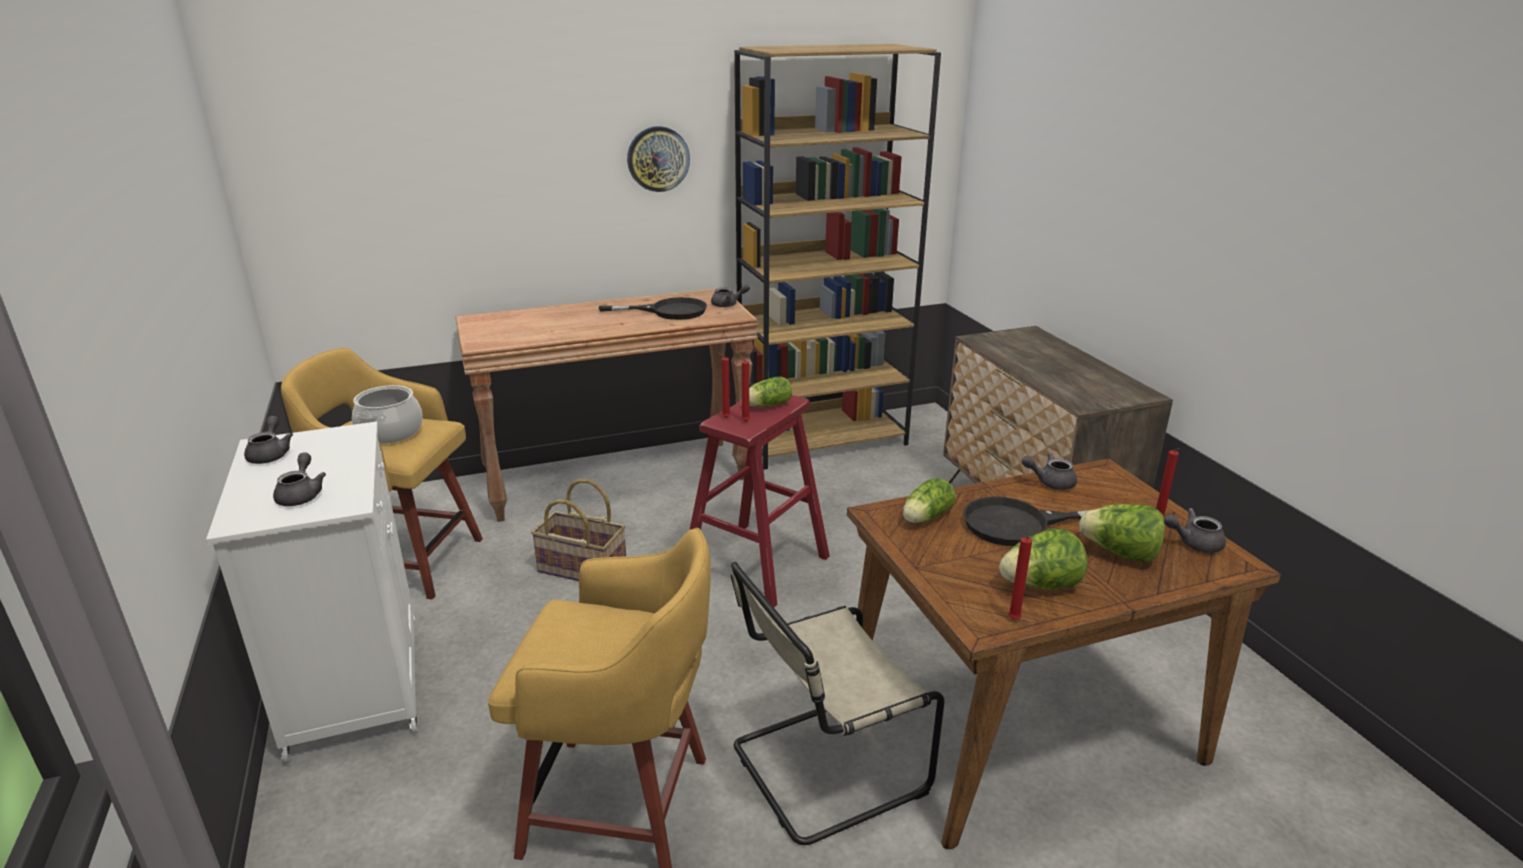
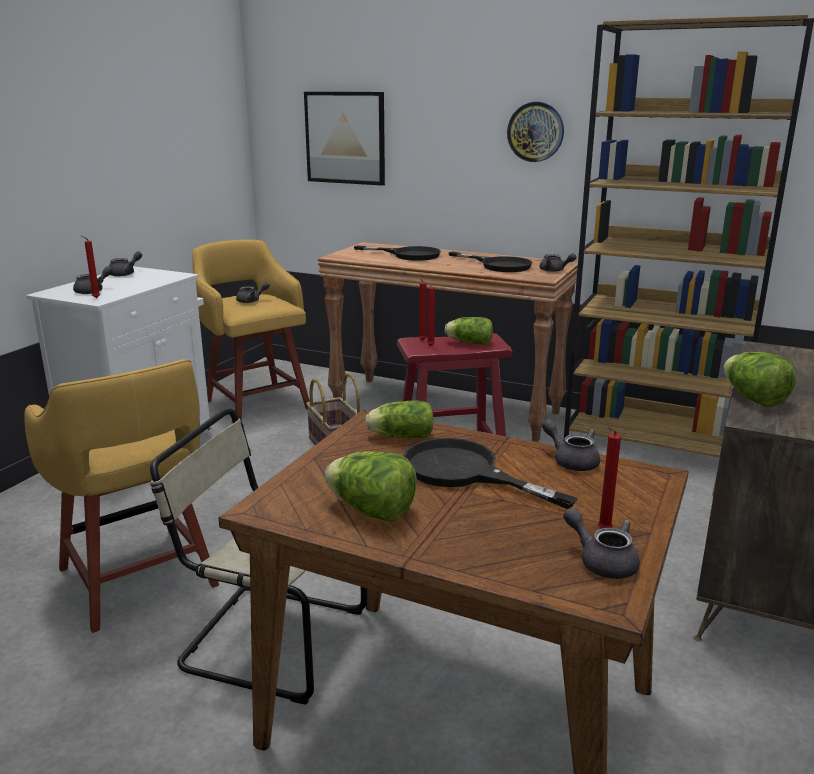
camera: 45 degrees right, 5 degrees down
(390, 432) = (252, 301): cooking pot -> grey teapot
(405, 187) = (345, 138): none -> picture
(553, 321) = (408, 255): none -> black frying pan
(1013, 620) = (293, 518): red candle -> red candle (95, 298)
(1120, 553) = (501, 530): lettuce -> lettuce (753, 399)

